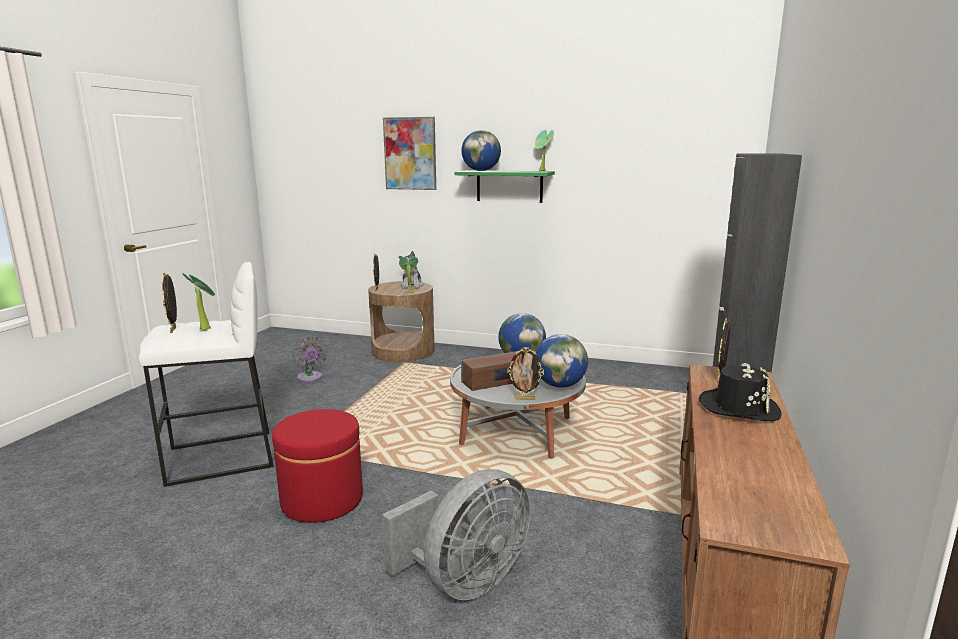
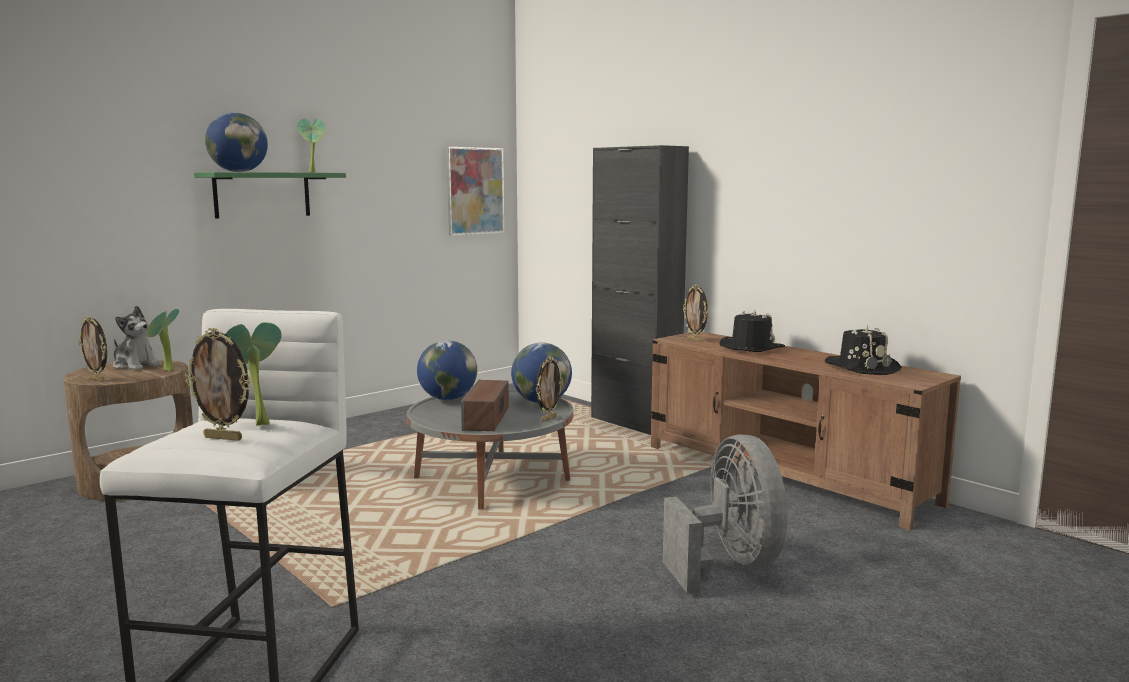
camera: 60 degrees left, 5 degrees down
(310, 378) = (85, 558): grey fan -> none
(322, 500) = (499, 608): red ottoman -> none
(410, 153) = (86, 145): picture -> picture (475, 191)
(757, 480) = (861, 367): none -> black hat

